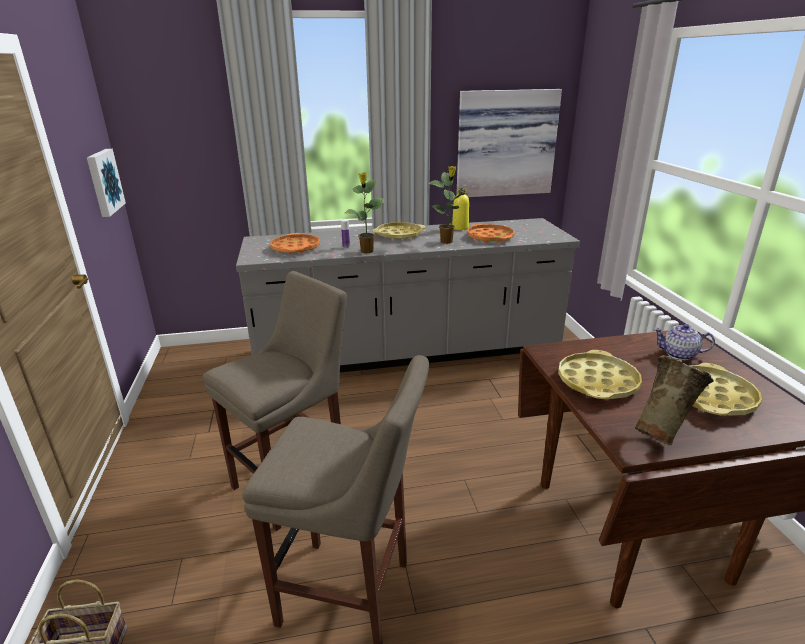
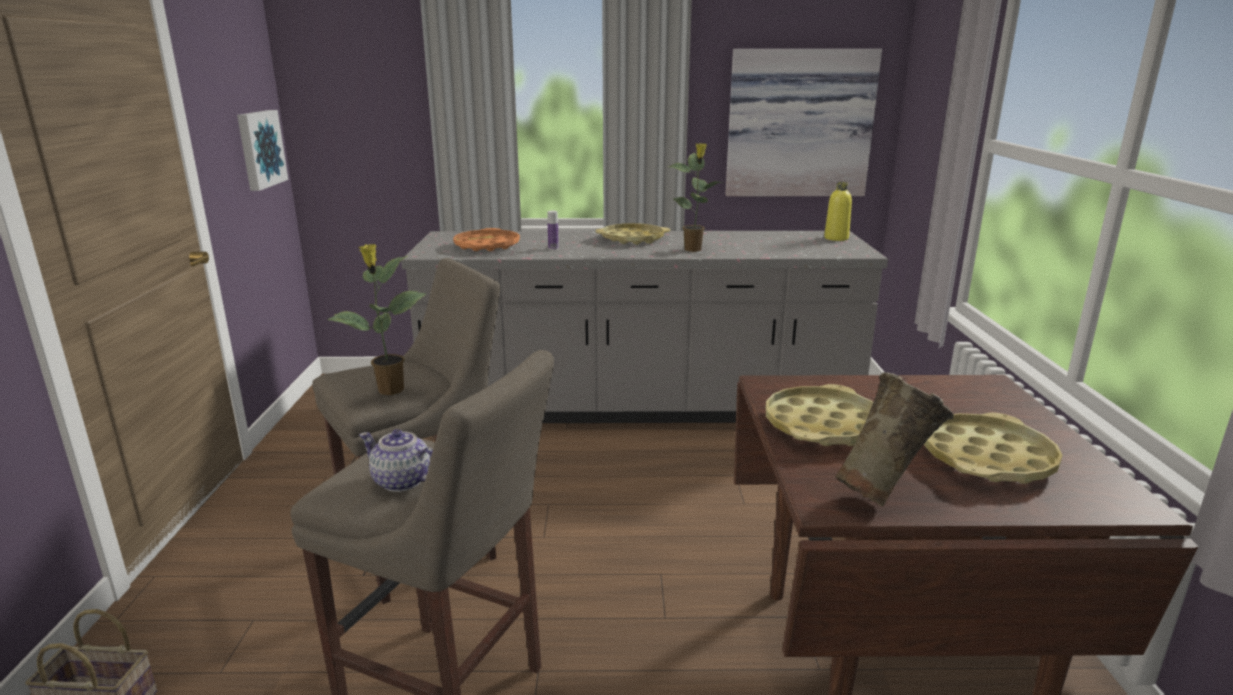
camera: 10 degrees right, 5 degrees down
(367, 251) = (577, 254): potted plant -> potted plant (390, 390)
(460, 228) = (722, 236): yellow bottle -> yellow bottle (836, 238)
(490, 237) = (758, 248): orange tray -> none
(679, 354) = (969, 404): teapot -> teapot (402, 482)

